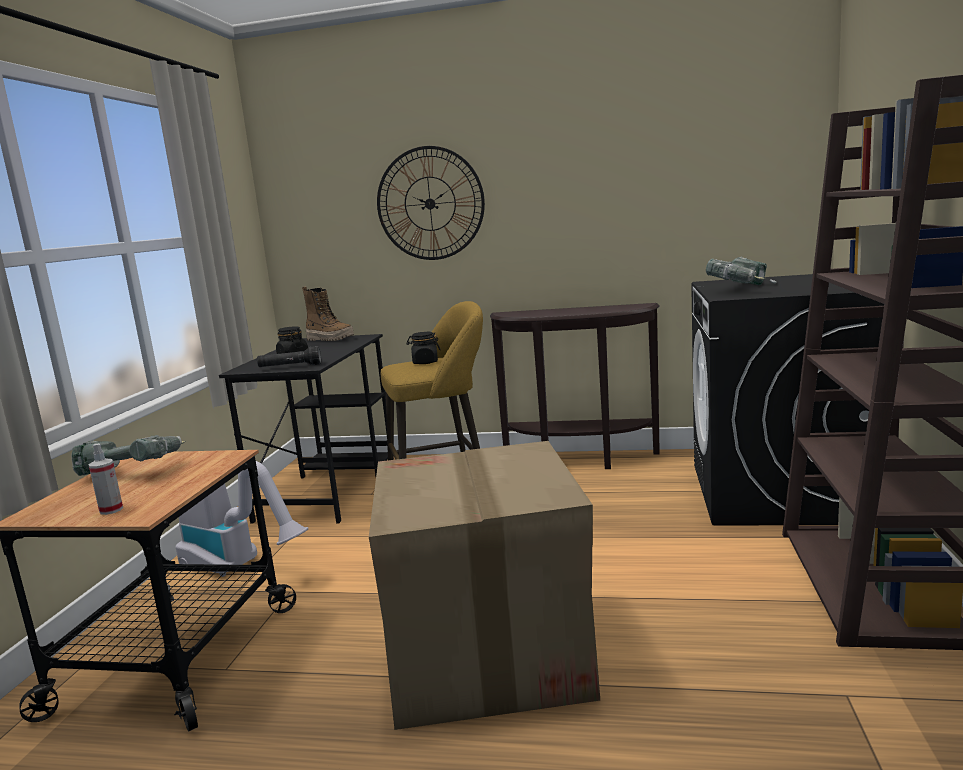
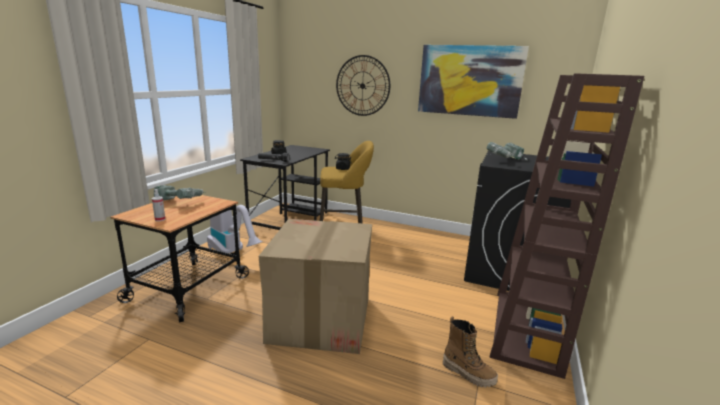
camera: 10 degrees right, 5 degrees up
(330, 339) = (303, 148): boot -> boot (468, 373)
(579, 461) = (416, 232): brown console table -> none
(630, 166) = (469, 81): none -> picture

